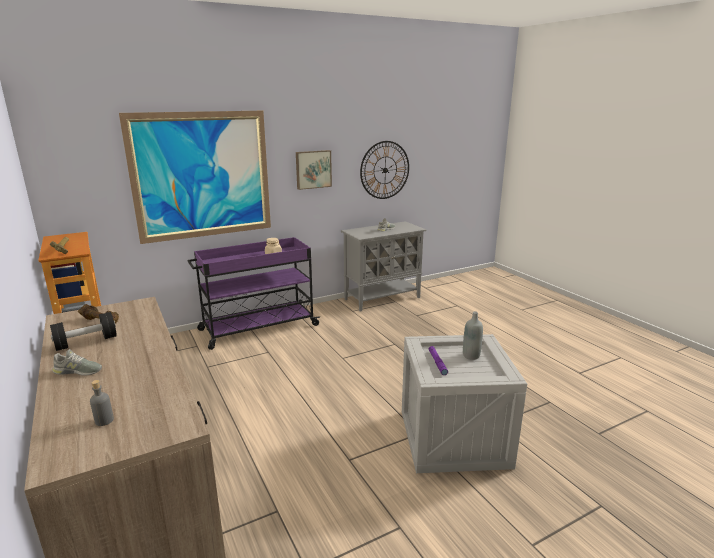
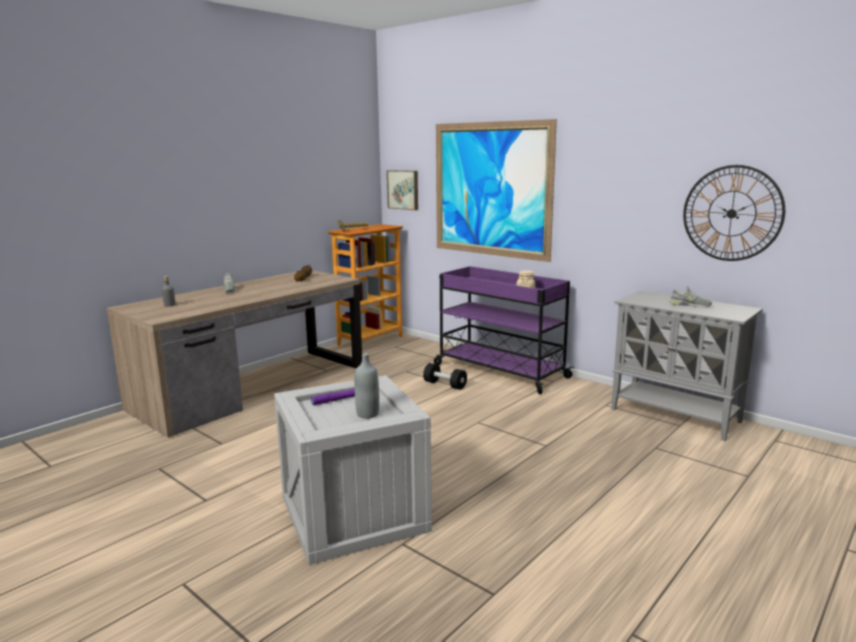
camera: 70 degrees right, 5 degrees down
(86, 342) = (270, 283): black dumbbell -> black dumbbell (445, 385)
(313, 169) = (611, 197): picture -> picture (403, 189)

